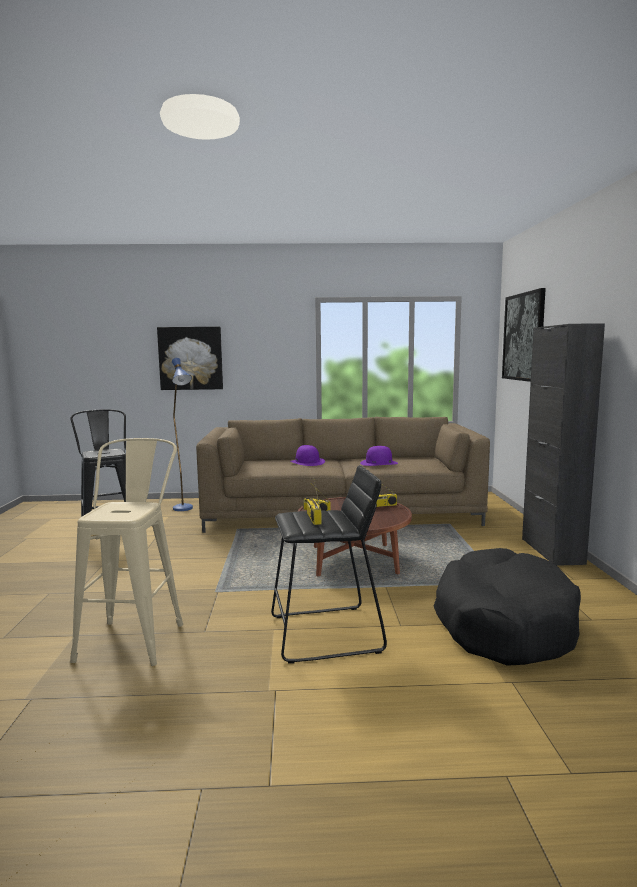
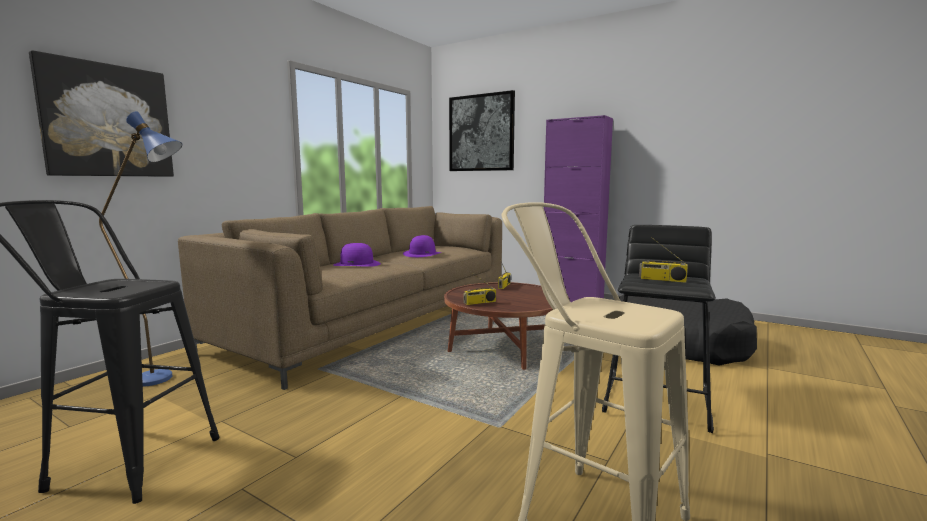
camera: 55 degrees left, 0 degrees up
(552, 551) = (572, 300): black cabinet -> purple cabinet

